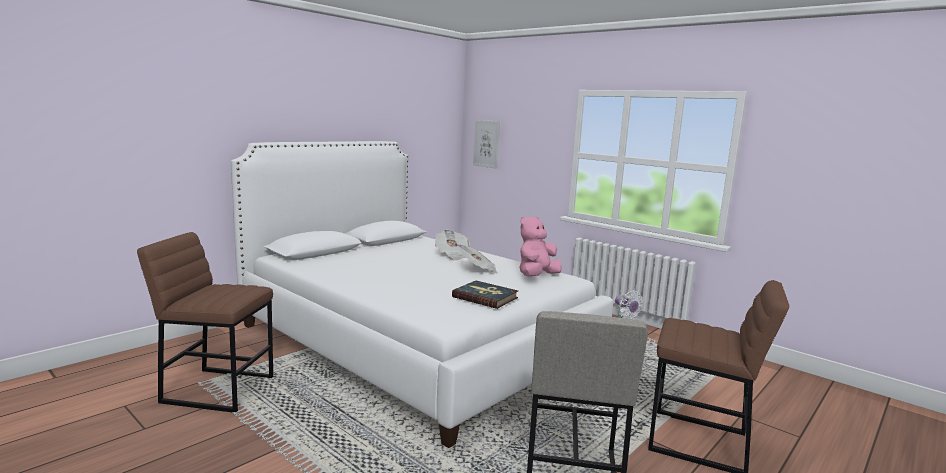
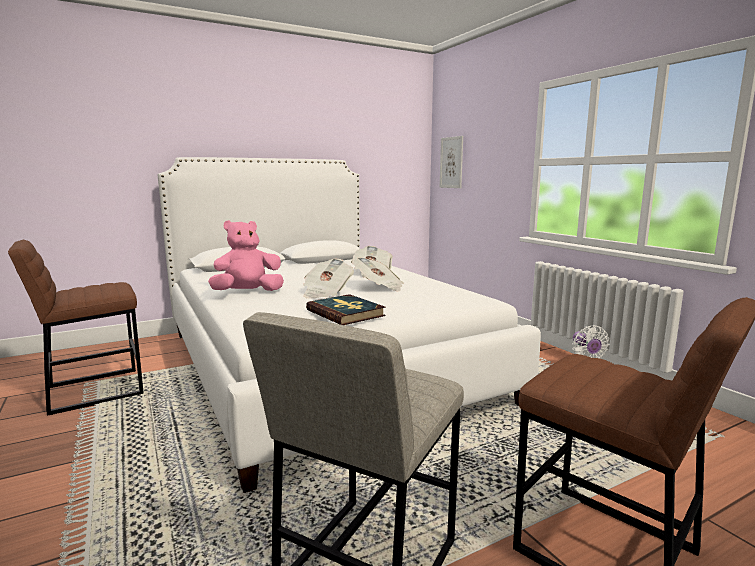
camera: 20 degrees right, 0 degrees up
(216, 389) = (92, 391): brown chair -> brown chair turned 60 degrees counterclockwise
(443, 278) = (326, 293): none -> newspaper
(537, 276) = (443, 296): pink plush toy -> pink plush toy (248, 292)

